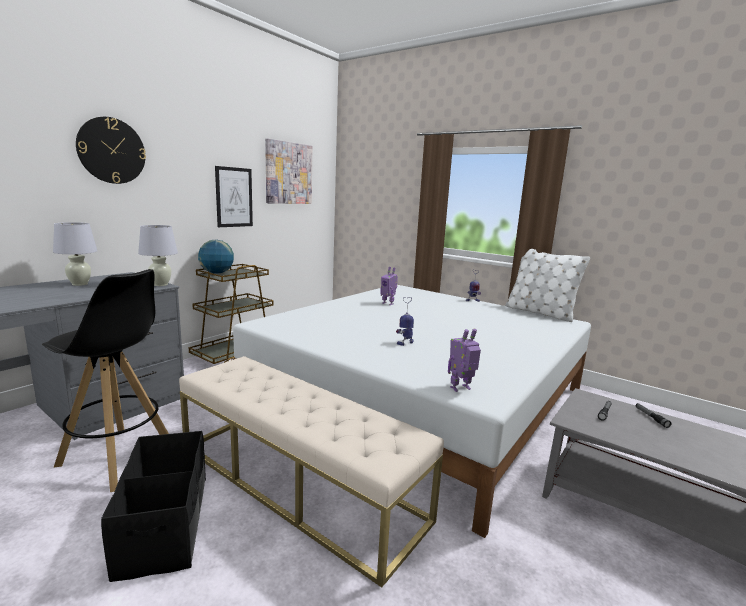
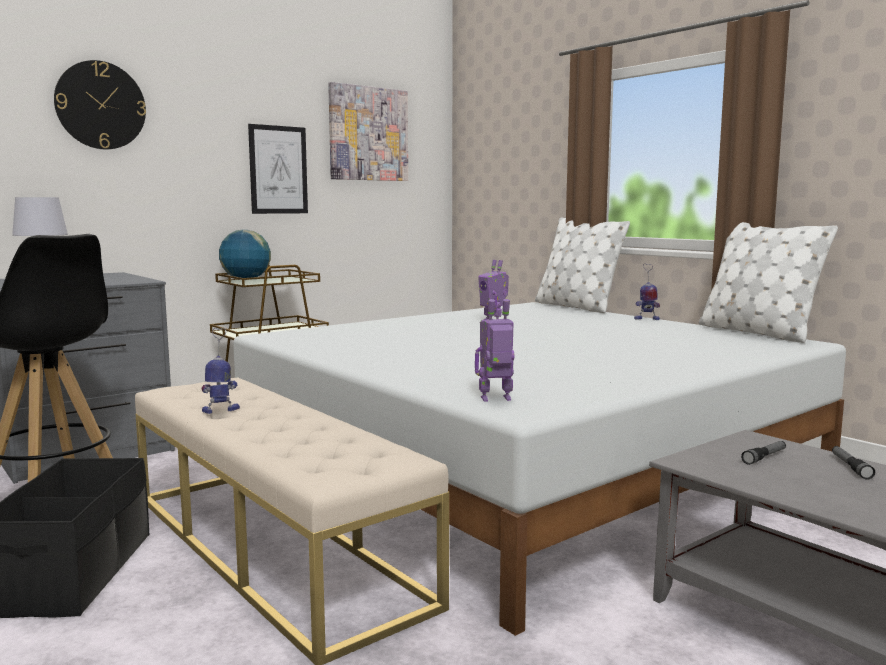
camera: 15 degrees right, 5 degrees down
(160, 284) = (143, 280): white table lamp -> none
(405, 343) = (468, 357): toy robot -> toy robot (221, 410)
(424, 289) = (577, 307): none -> white pillow

